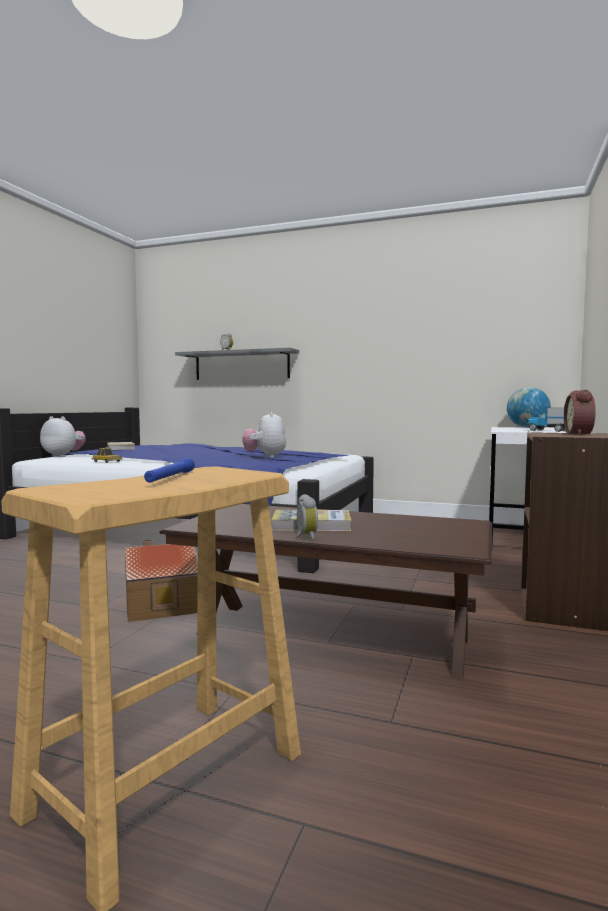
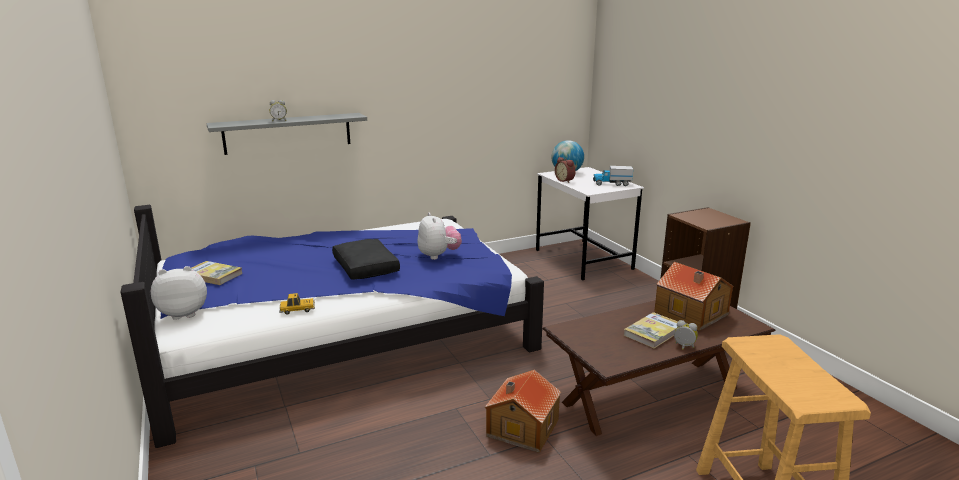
camera: 45 degrees left, 15 degrees up
(170, 478) = (778, 363): blue flashlight -> none
(200, 454) = (364, 267): none -> black pillow
(265, 456) = (438, 255): plush toy -> plush toy turned 150 degrees counterclockwise
(406, 527) = (691, 314): none -> toy house
(581, 434) = (702, 214): alarm clock -> alarm clock (565, 180)

